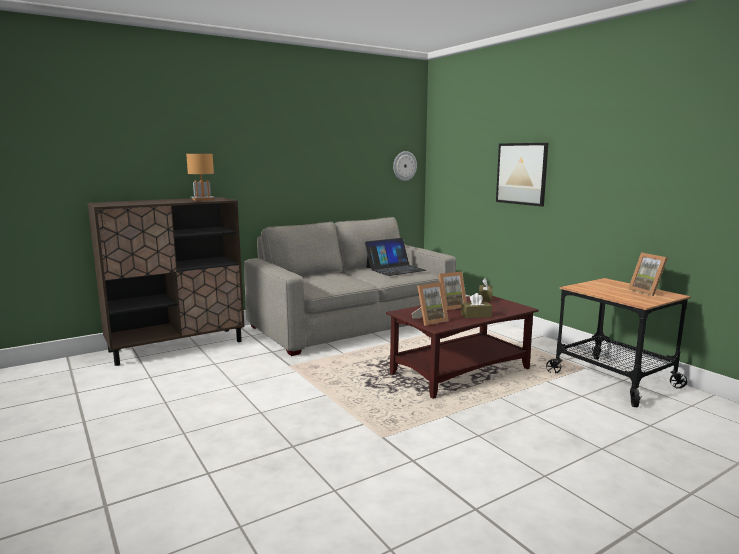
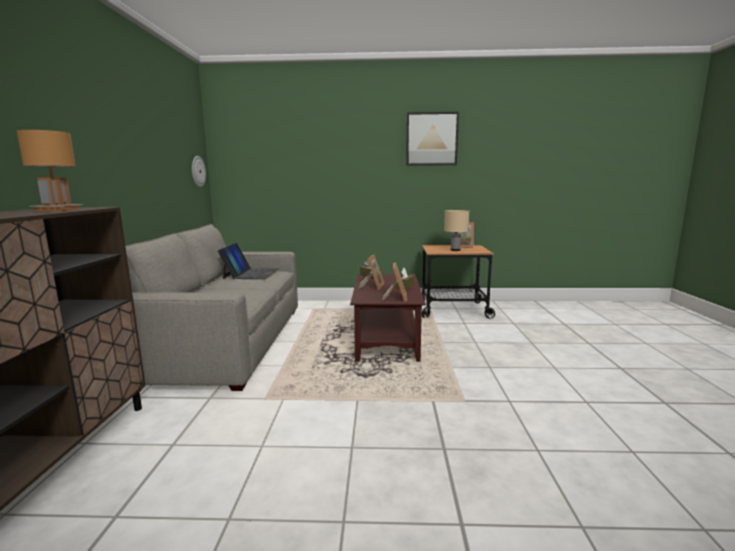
camera: 55 degrees left, 0 degrees up
(521, 173) = (334, 175): picture -> picture (431, 139)
(613, 292) = (455, 250): none -> beige table lamp

